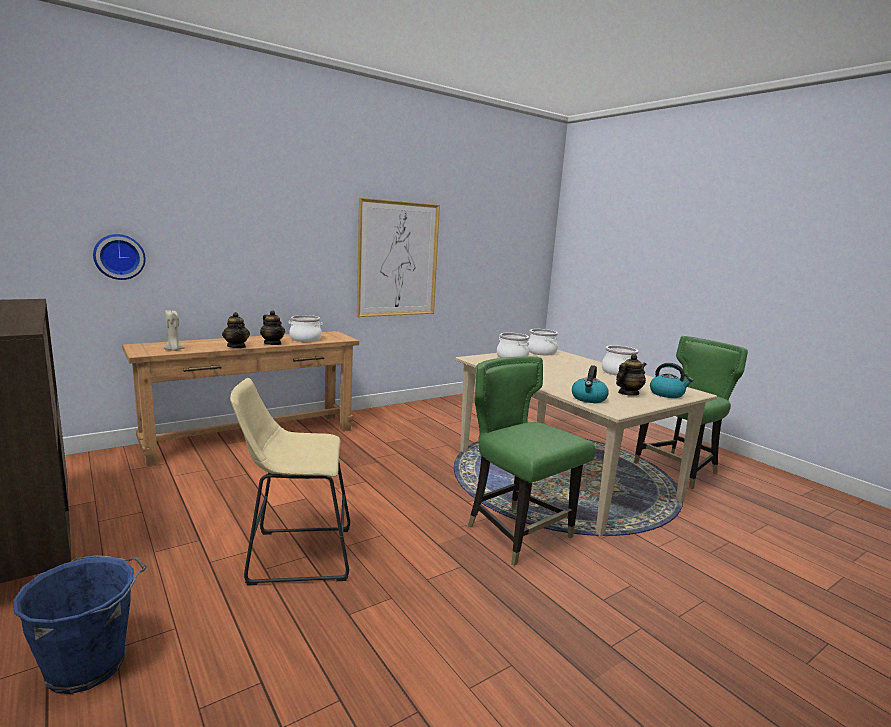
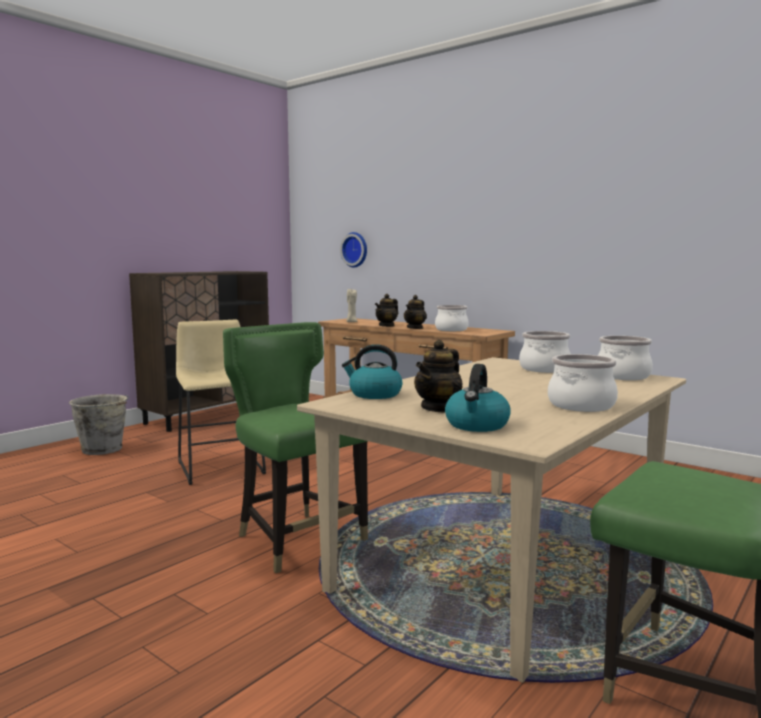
camera: 75 degrees right, 5 degrees down
(90, 665) = (103, 450): blue bucket -> grey bucket
(398, 259) = (602, 244): picture -> none
(518, 533) = (299, 540): green chair -> green chair turned 75 degrees counterclockwise
(628, 393) = (438, 408): teapot -> teapot turned 90 degrees clockwise

